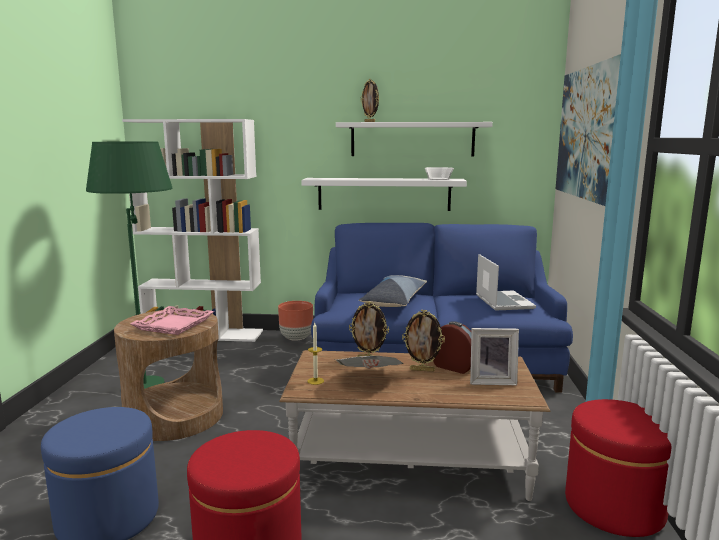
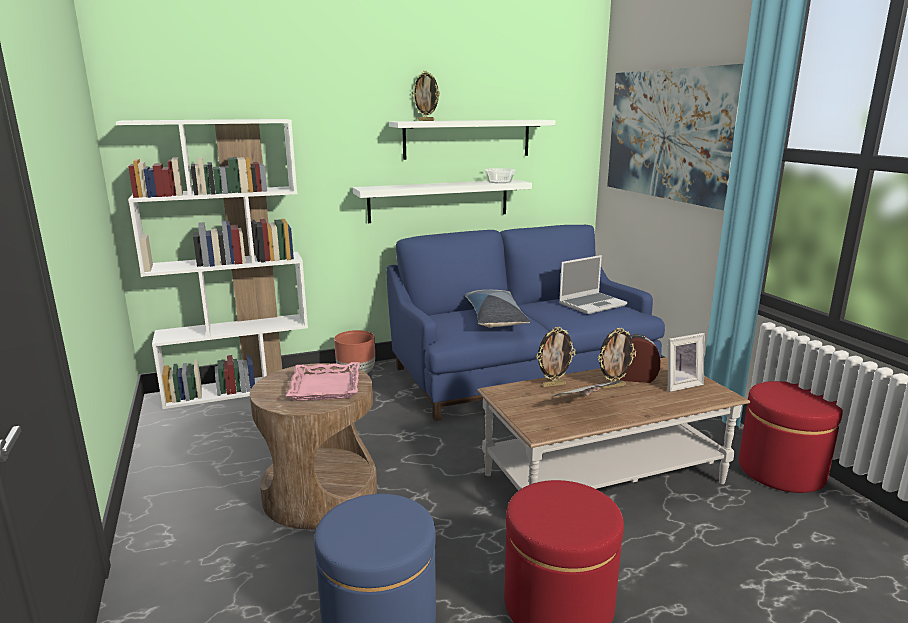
camera: 25 degrees left, 5 degrees up
(147, 379) = (233, 458): green floor lamp -> none
(315, 381) = (538, 418): candle -> none
(502, 302) = (592, 304): laptop -> laptop turned 90 degrees clockwise

